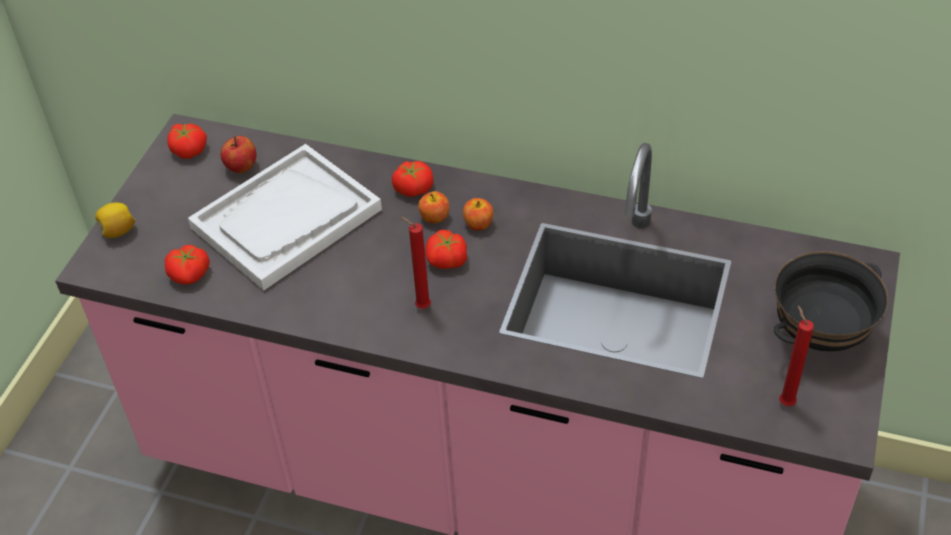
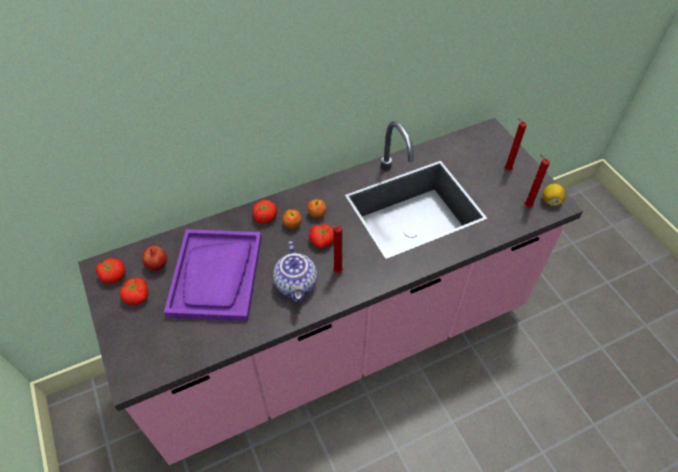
camera: 45 degrees left, 5 degrees up
(118, 231) = (122, 349): lemon -> lemon (550, 201)
(190, 274) = (196, 342): tomato -> tomato (137, 296)
(286, 219) = (216, 276): white tray -> purple tray
(360, 289) = (297, 285): none -> teapot
(819, 334) = (506, 170): black bowl -> red candle

